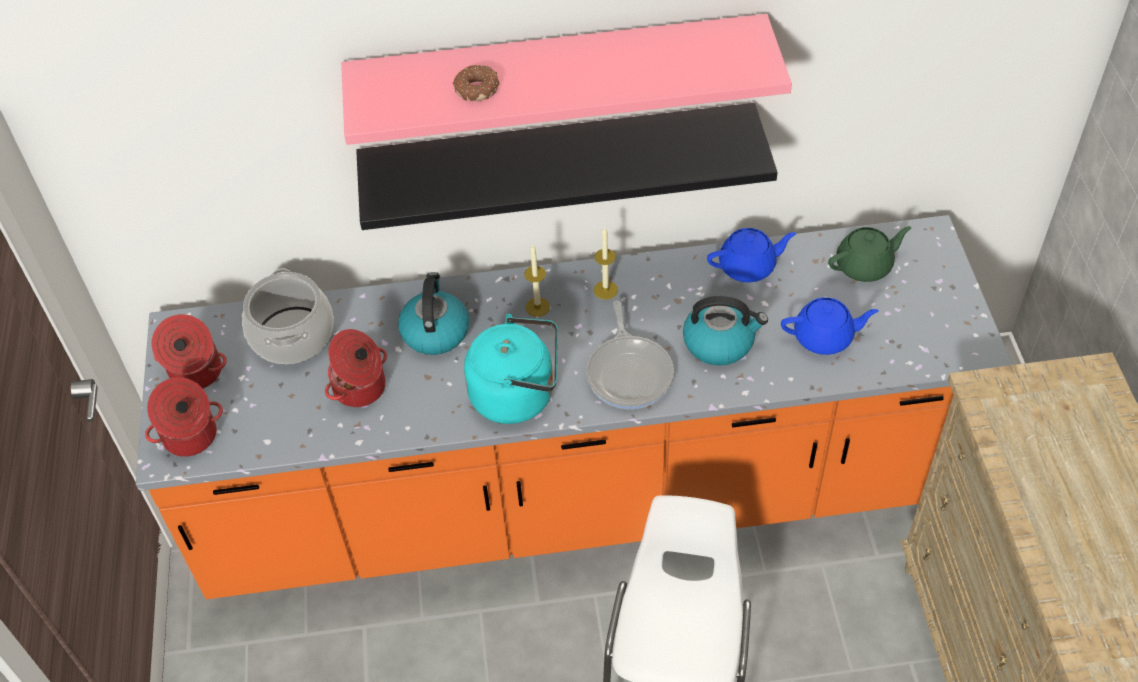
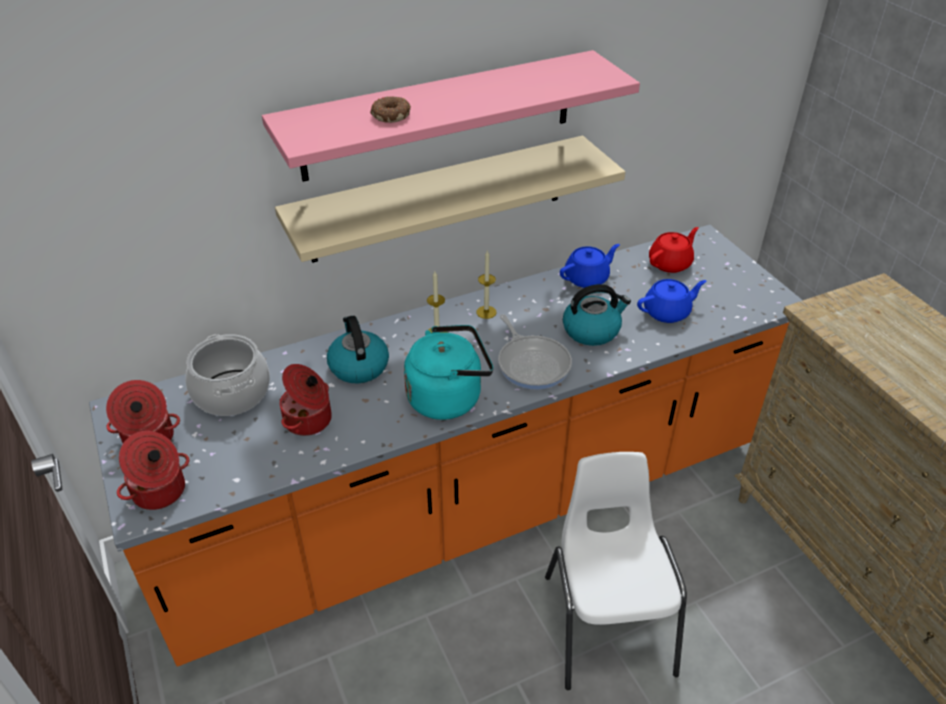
camera: 20 degrees left, 10 degrees down
(559, 156) = (439, 199): black shelf -> beige shelf
(865, 266) = (670, 263): green teapot -> red teapot

